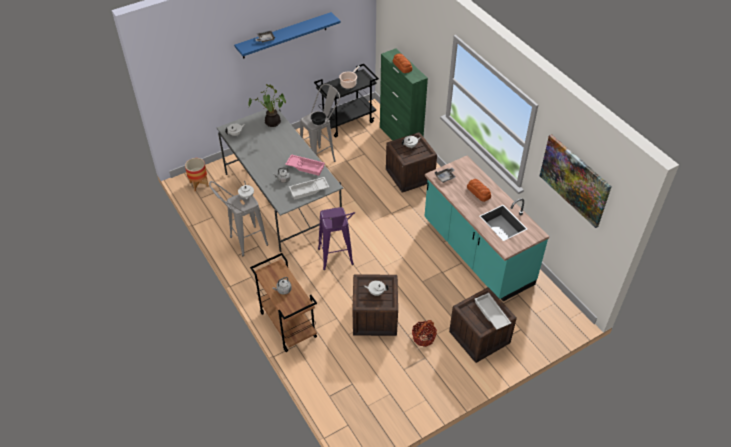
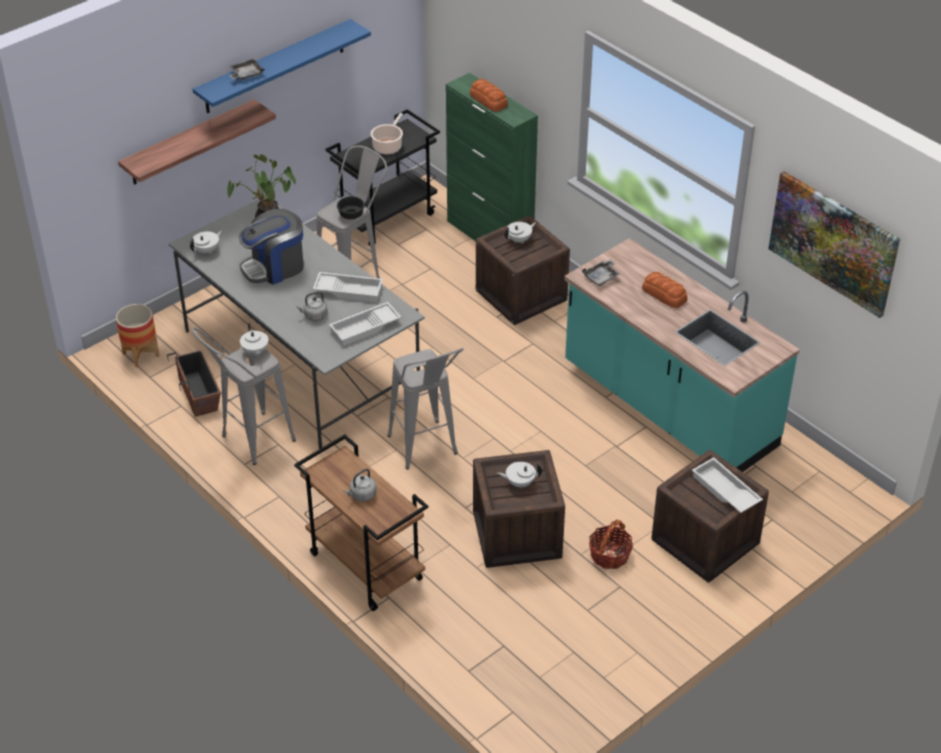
camera: 10 degrees left, 5 degrees down
(224, 211) = (199, 394): none -> planter
(232, 74) = (189, 143): none -> shelf
(269, 148) = (274, 267): none -> coffee machine
(306, 166) = (349, 290): pink tray -> white tray
(336, 261) = (426, 452): purple stool -> grey stool

